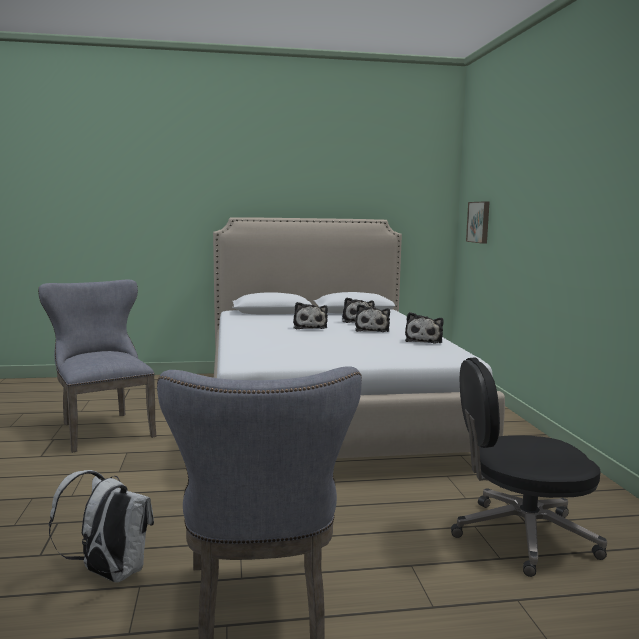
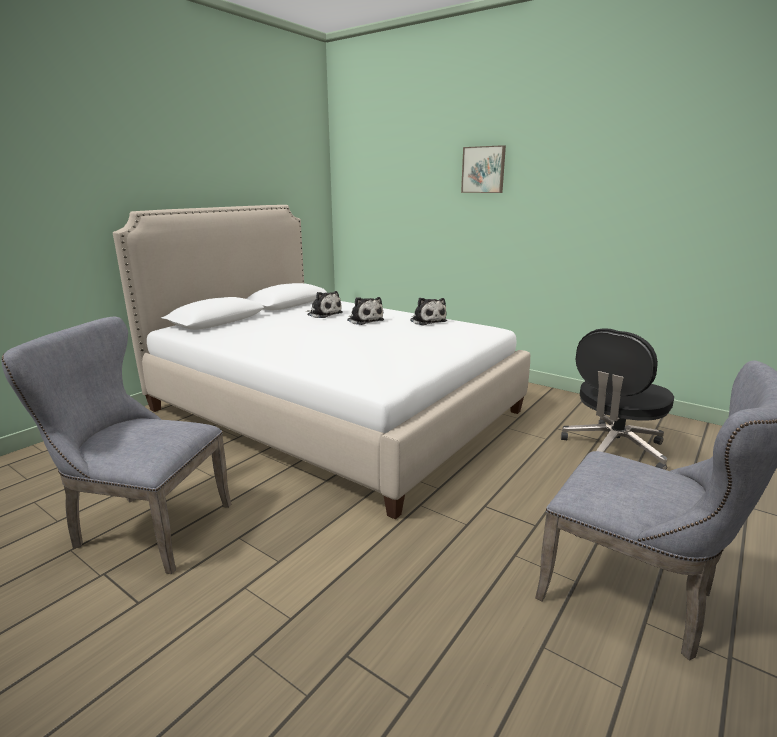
camera: 45 degrees left, 10 degrees up
(109, 574) = (502, 658): white backpack -> none
(310, 327) = (310, 330): plush toy -> none
(479, 222) = (372, 204): picture -> picture (483, 170)

